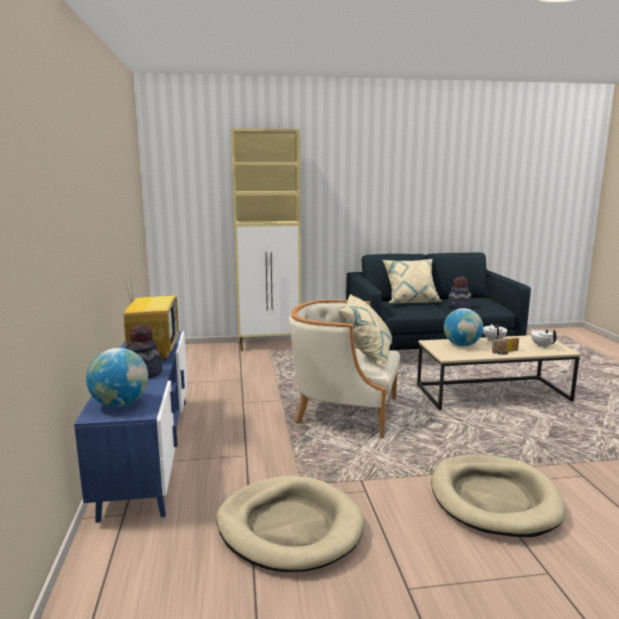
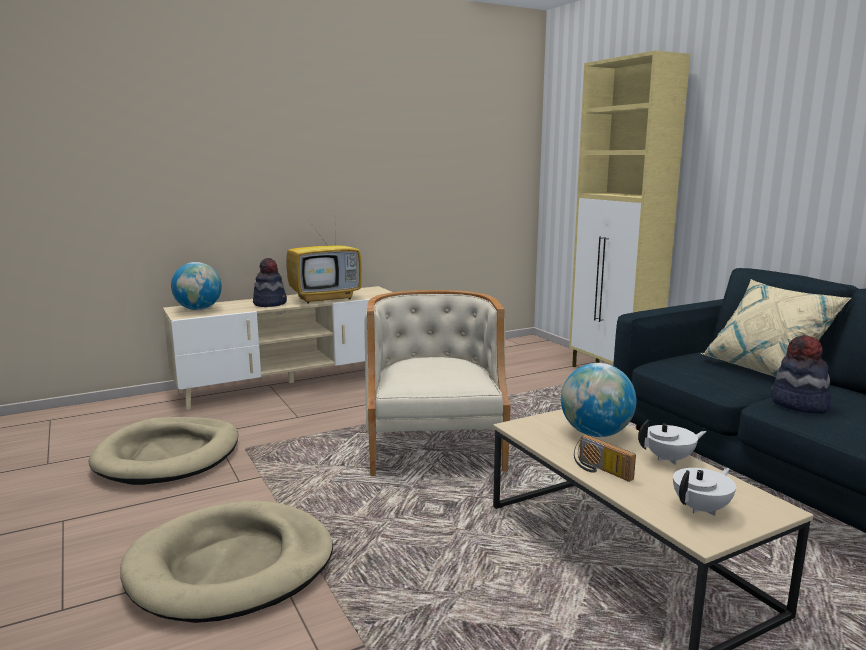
camera: 70 degrees right, 0 degrees up
(149, 451) = (292, 383): blue tv stand -> beige tv stand
(366, 356) = (442, 376): beige pillow -> none

